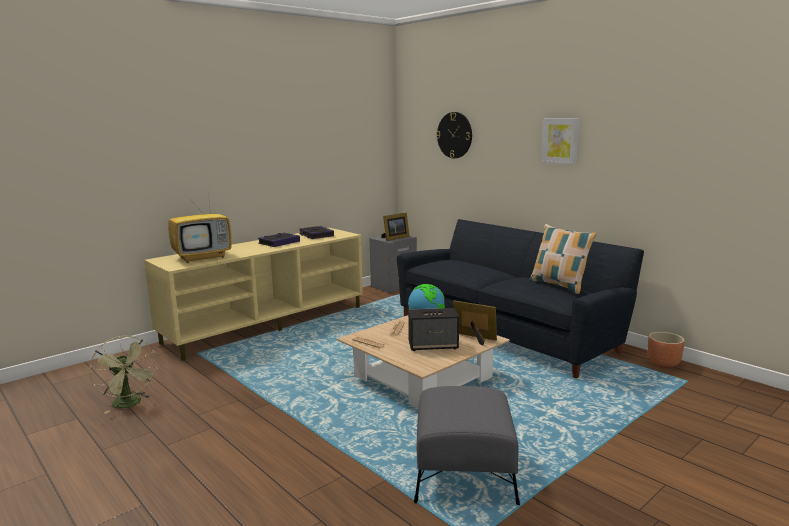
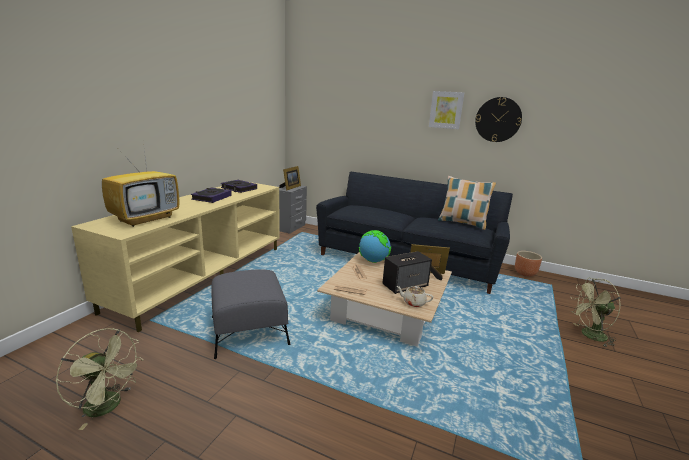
camera: 25 degrees left, 5 degrees up
(423, 360) = (413, 302): none -> beige teapot
(454, 135) = (345, 101): wall clock -> wall clock (498, 119)
(464, 472) = (506, 405): grey ottoman -> grey ottoman (249, 330)
(665, 438) = (589, 335): none -> green fan

